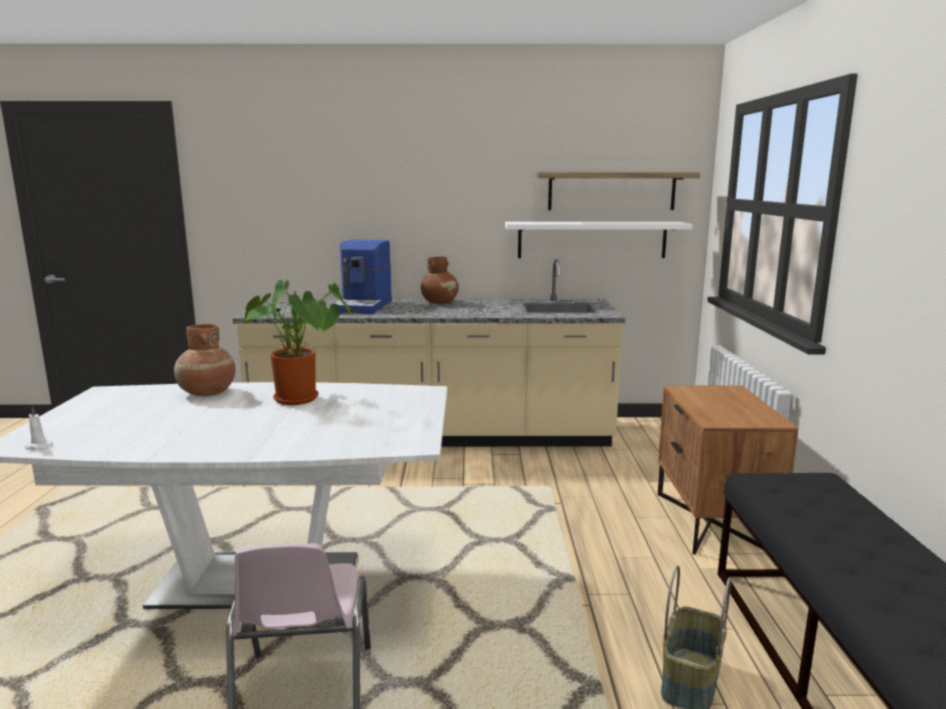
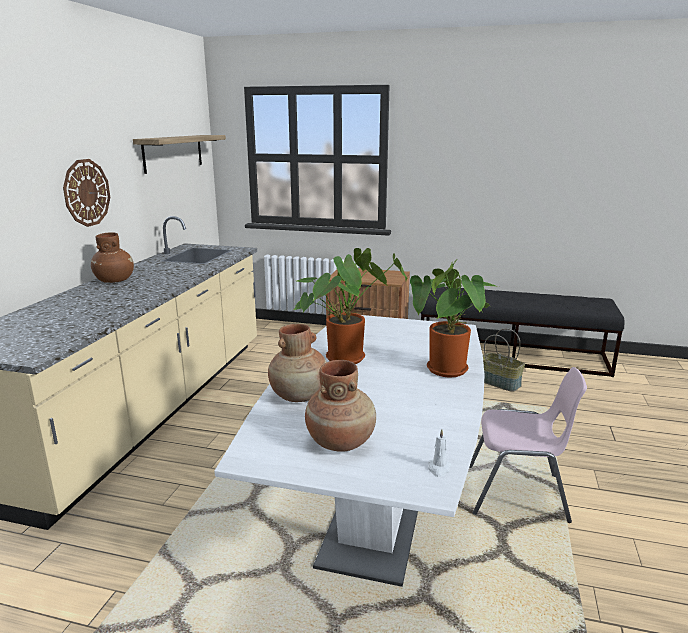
camera: 75 degrees left, 5 degrees up
(111, 412) = (340, 441): none -> brown vase
(255, 443) = (449, 372): none -> potted plant
(364, 306) = (80, 306): coffee machine -> none
(453, 219) = (86, 192): none -> wall clock
(592, 239) = (169, 195): white shelf -> none

